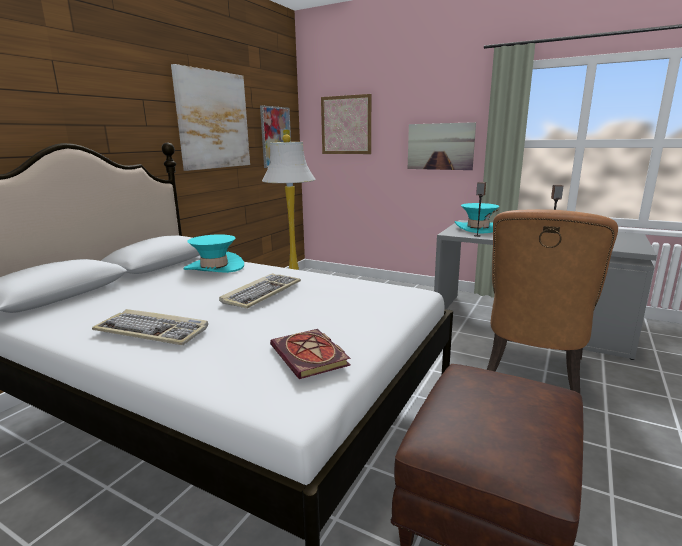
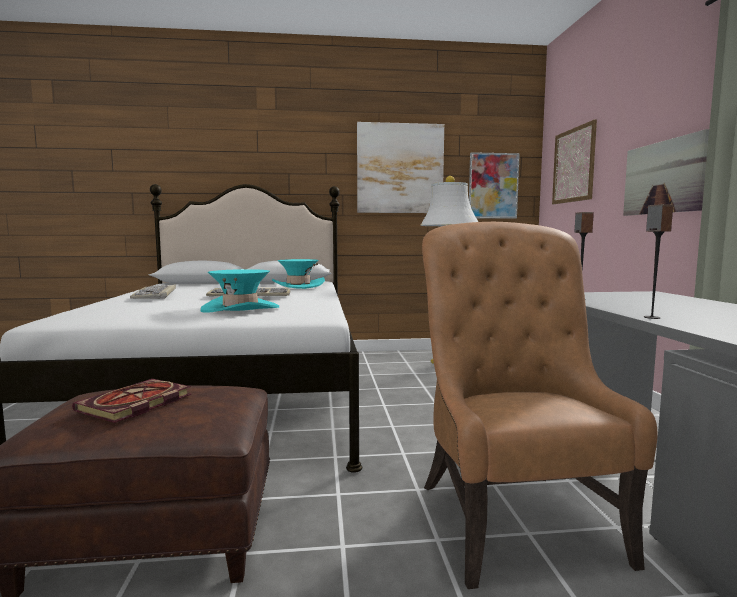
camera: 55 degrees right, 10 degrees down
(311, 356) = (123, 312): book -> book (134, 404)
(478, 228) = (627, 297): turquoise hat -> turquoise hat (240, 309)
(532, 369) = (514, 520): brown chair -> brown chair turned 90 degrees clockwise

